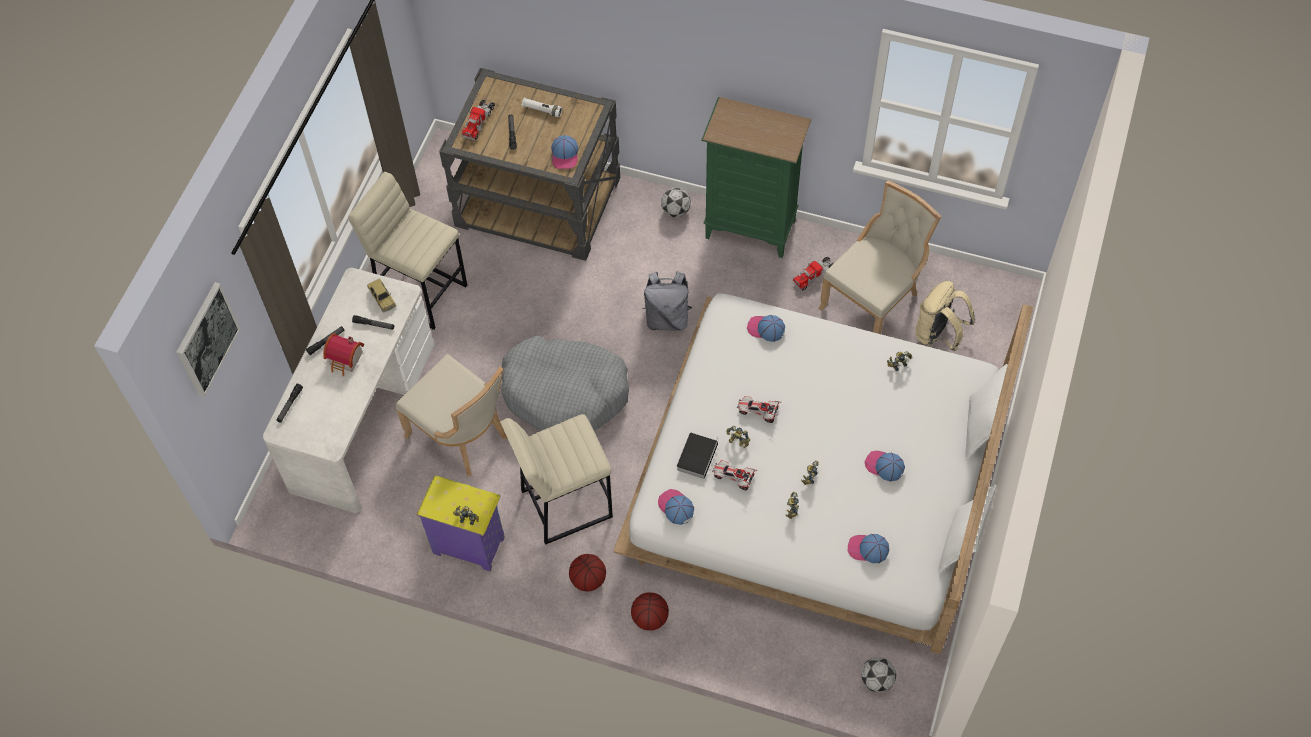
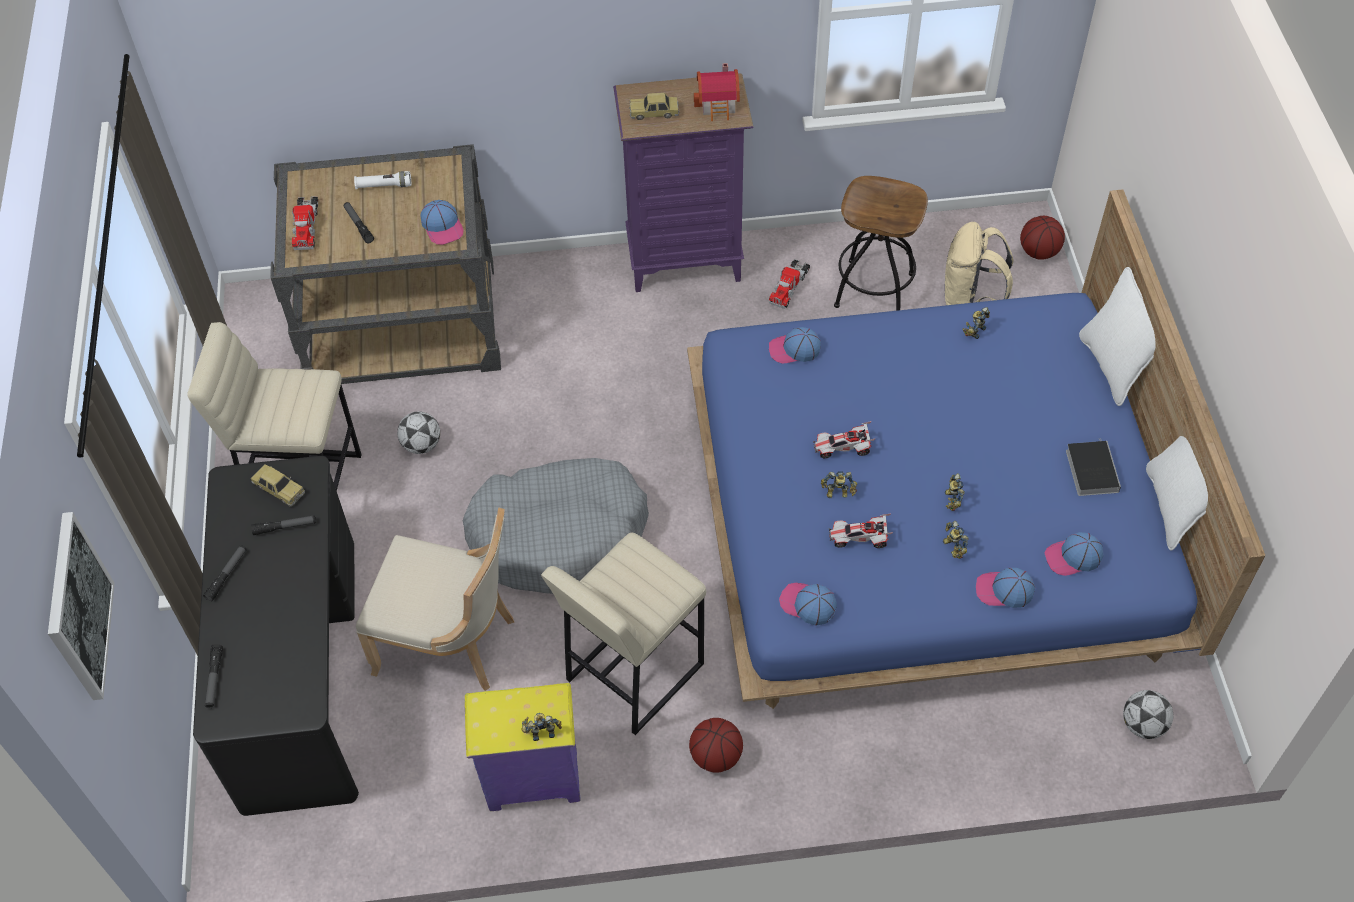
camera: 25 degrees left, 5 degrees down
(346, 360) = (268, 588): toy house -> toy house (719, 104)
(362, 416) = (299, 671): white desk -> black desk
(649, 618) = (822, 771): basketball -> basketball (1038, 252)
(667, 318) = (640, 399): grey backpack -> none
(675, 211) = (582, 274): football -> football (421, 445)
(697, 455) = (798, 530): book -> book (1091, 469)
(734, 127) = (654, 112): none -> toy car
(751, 231) = (687, 265): green dresser -> purple dresser
(814, 479) = (926, 517): white bed -> blue bed
(873, 301) = (874, 290): beige chair -> brown stool
(884, 466) = (1031, 452): cap -> cap (1004, 590)

